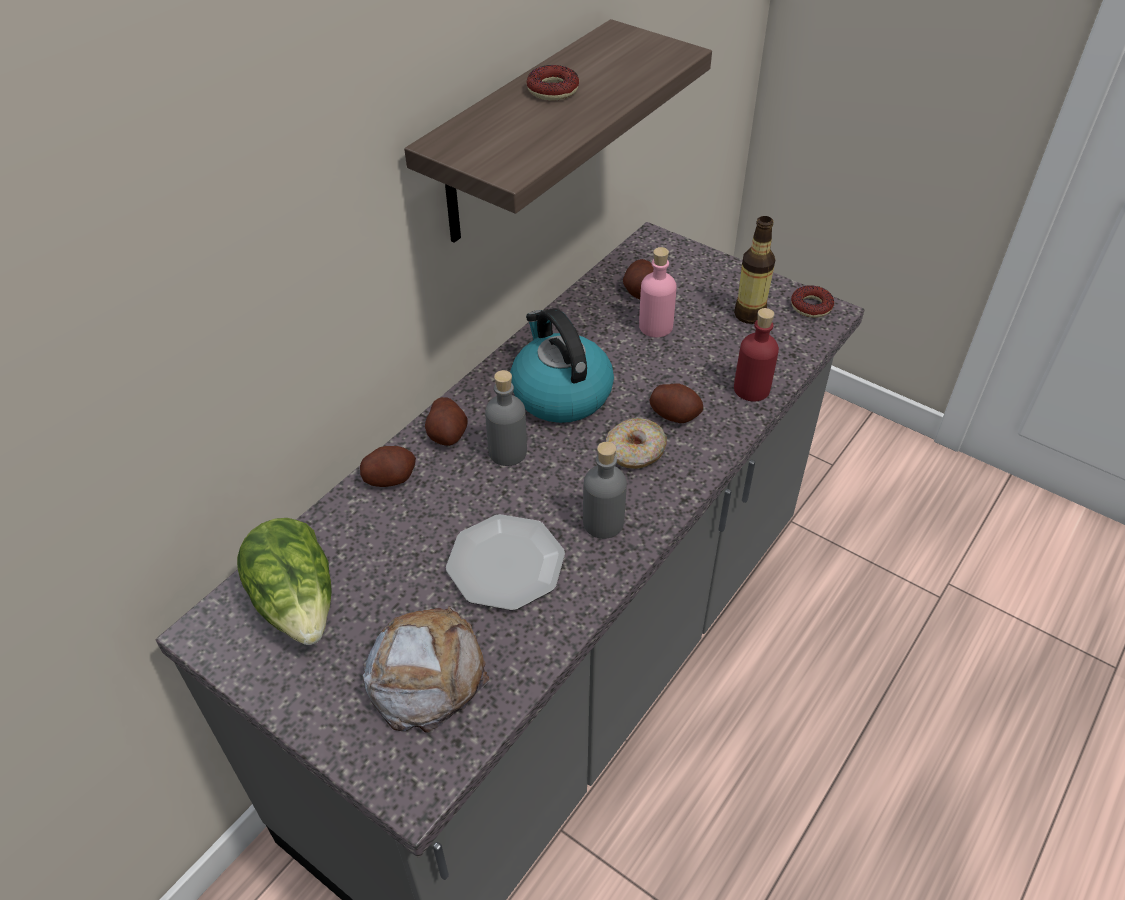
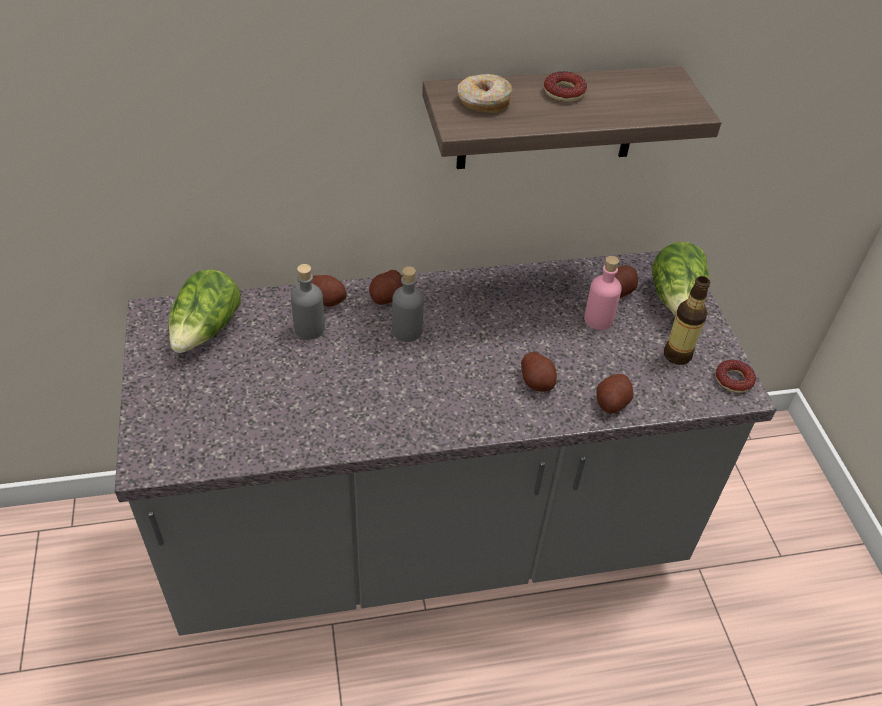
camera: 40 degrees right, 0 degrees up
(425, 673) = (219, 414): bread -> none
(507, 564) = (328, 391): plate -> none
(560, 393) = (482, 319): kettle -> none
(603, 523) = (409, 410): grey bottle -> grey bottle (309, 329)
(635, 452) = (482, 385): donut -> donut (483, 102)
(692, 269) = (676, 300): none -> lettuce
(751, 389) = (611, 402): red bottle -> potato

